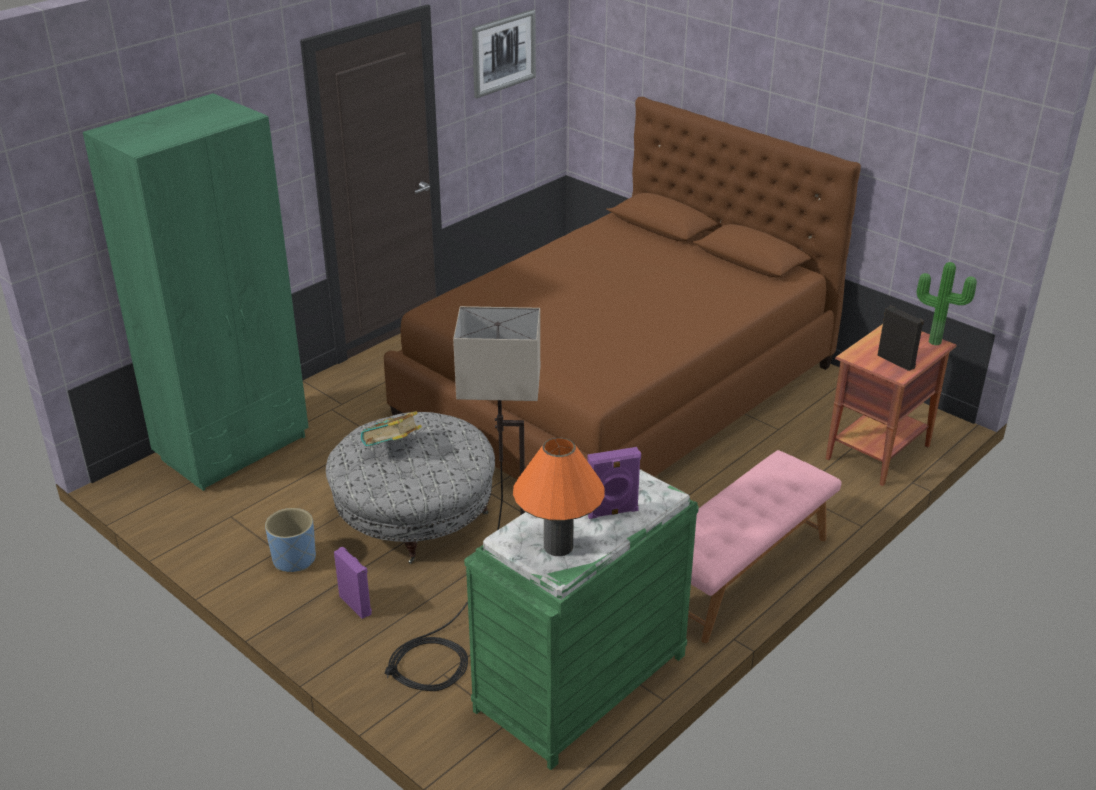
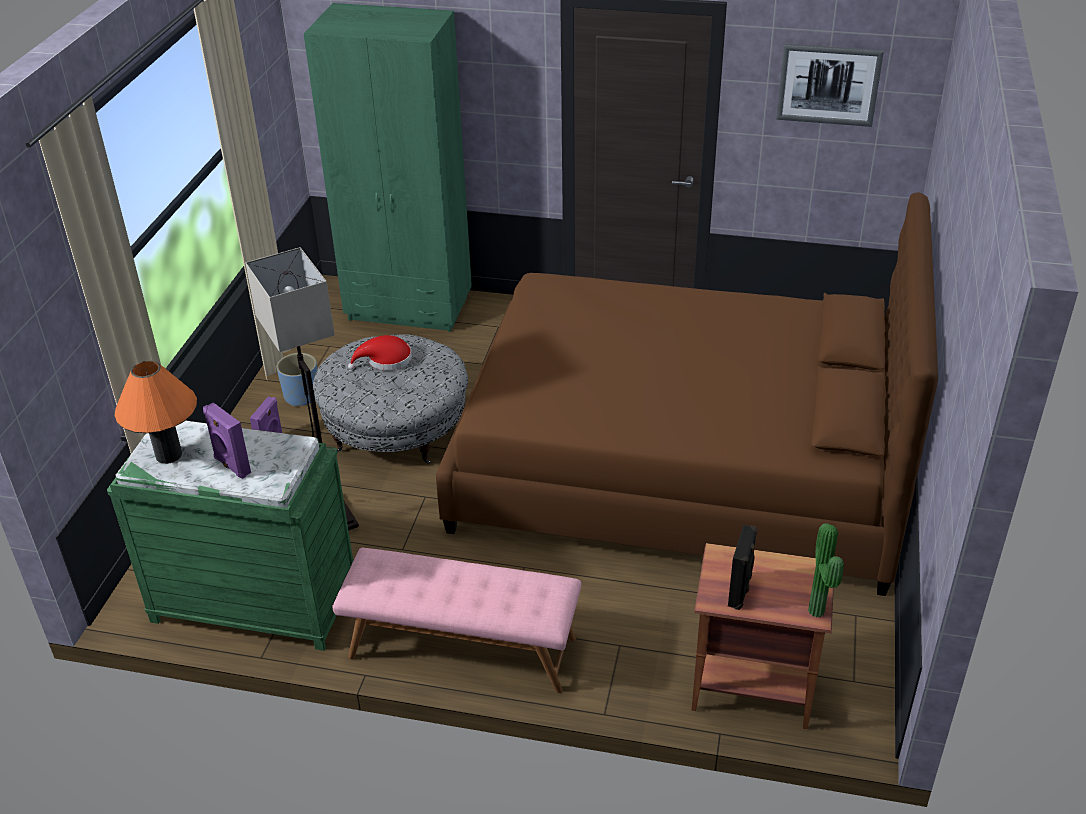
camera: 60 degrees right, 5 degrees up
(392, 448) = (385, 360): book -> red hat

